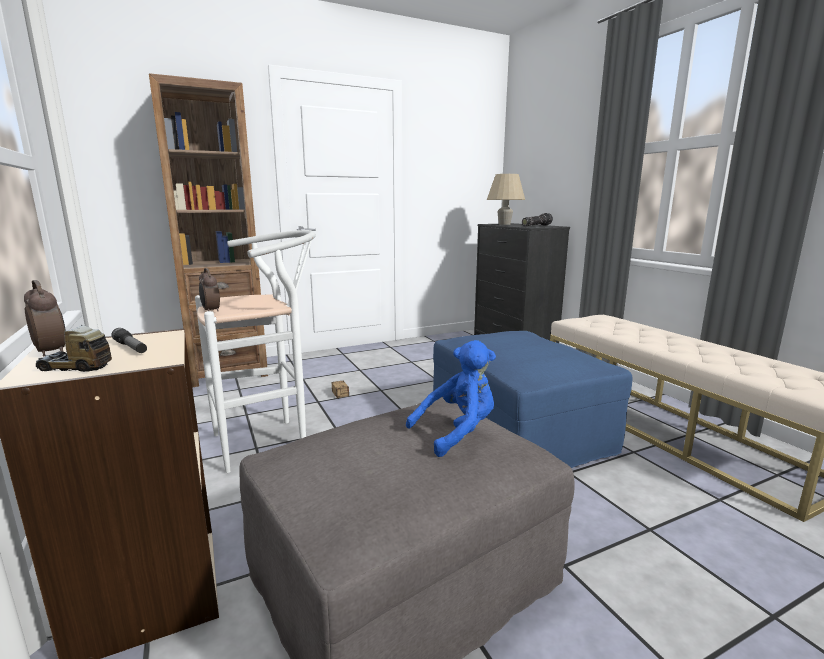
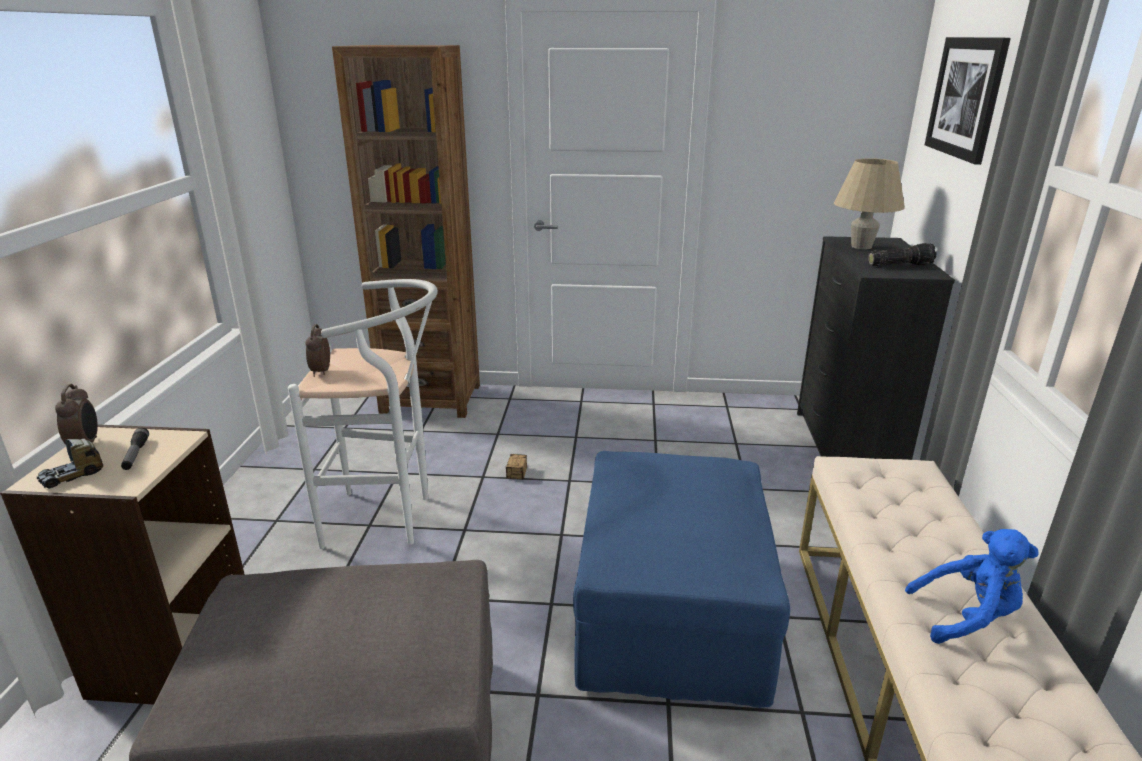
camera: 30 degrees right, 10 degrees up
(75, 367) = (73, 476): toy truck -> toy truck turned 75 degrees counterclockwise
(457, 432) = (401, 629): blue plush toy -> blue plush toy (966, 617)
(550, 135) = (966, 97): none -> picture

